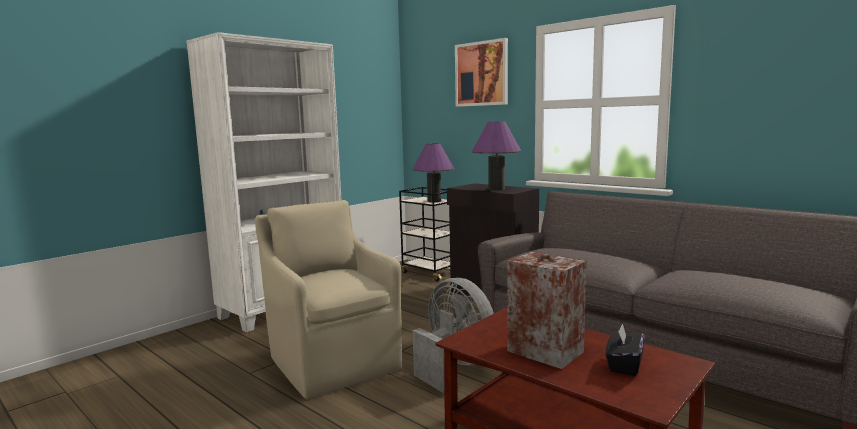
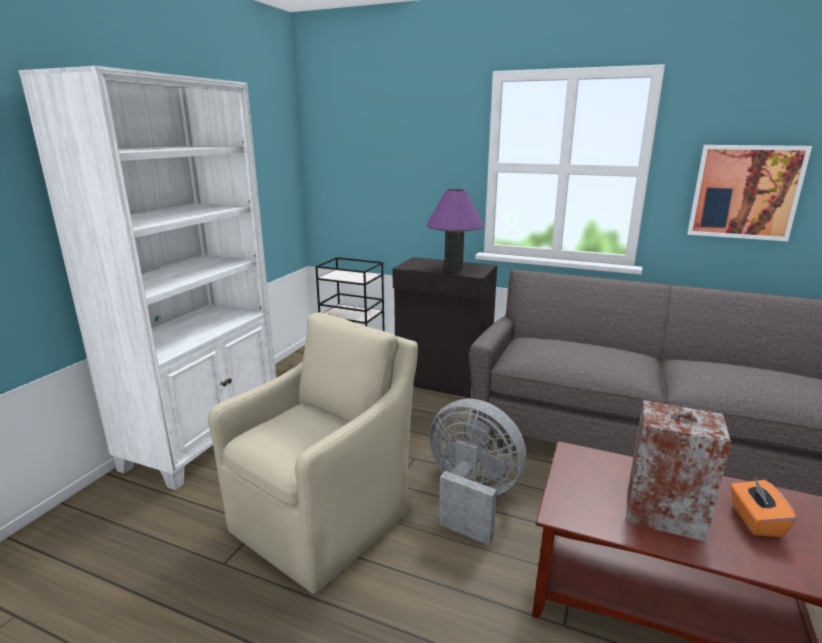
camera: 20 degrees left, 10 degrees up
(333, 361) = (325, 519): beige armchair -> beige armchair turned 90 degrees clockwise
(434, 201) = (360, 277): purple table lamp -> none
(481, 74) = (417, 124): picture -> picture (745, 192)
(624, 365) = (755, 521): black tissue box -> orange tissue box

